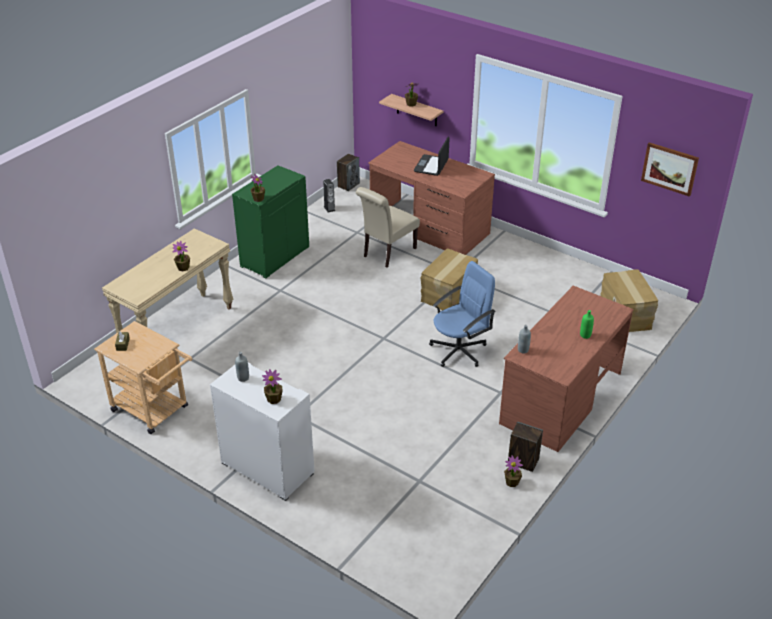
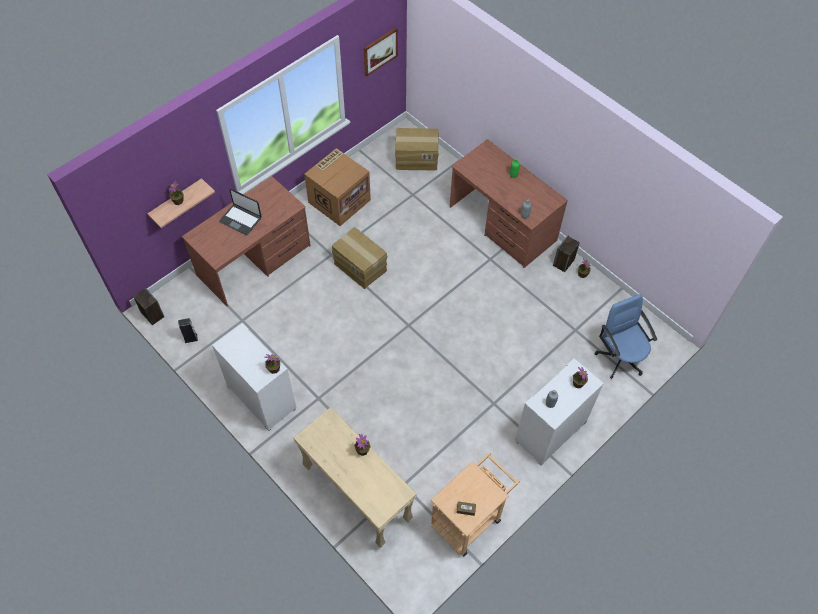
camera: 80 degrees left, 20 degrees up
(274, 256) = (260, 397): green cabinet -> white cabinet
(387, 253) = (285, 301): beige chair -> none
(459, 350) = (436, 274): blue office chair -> blue office chair (620, 357)
(531, 268) = (339, 200): none -> cardboard box

